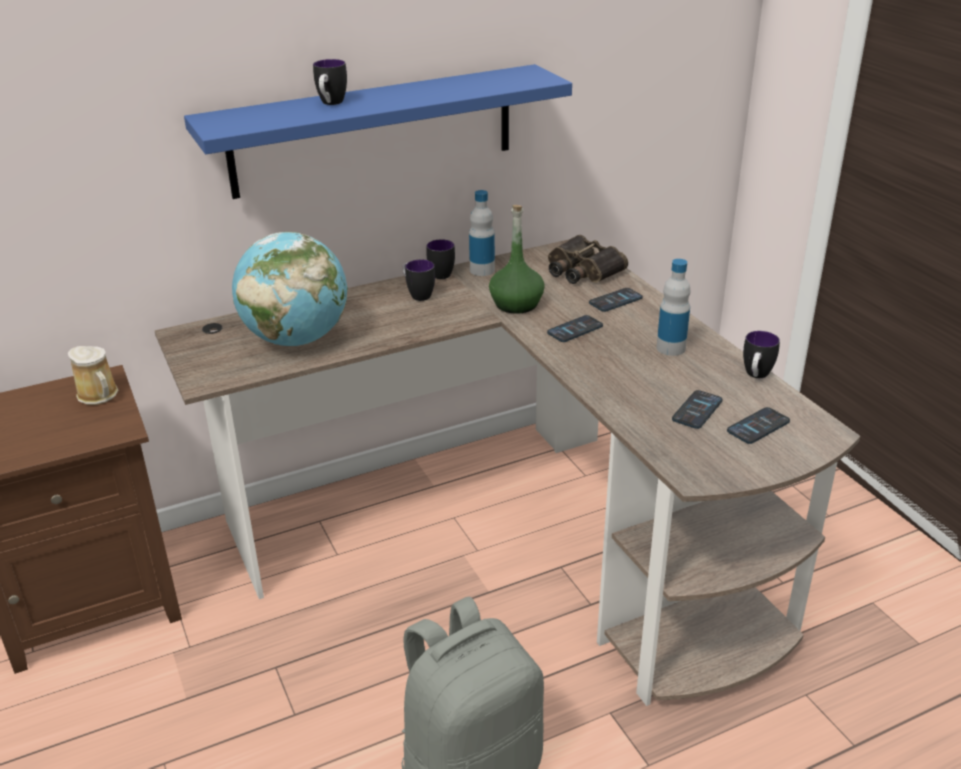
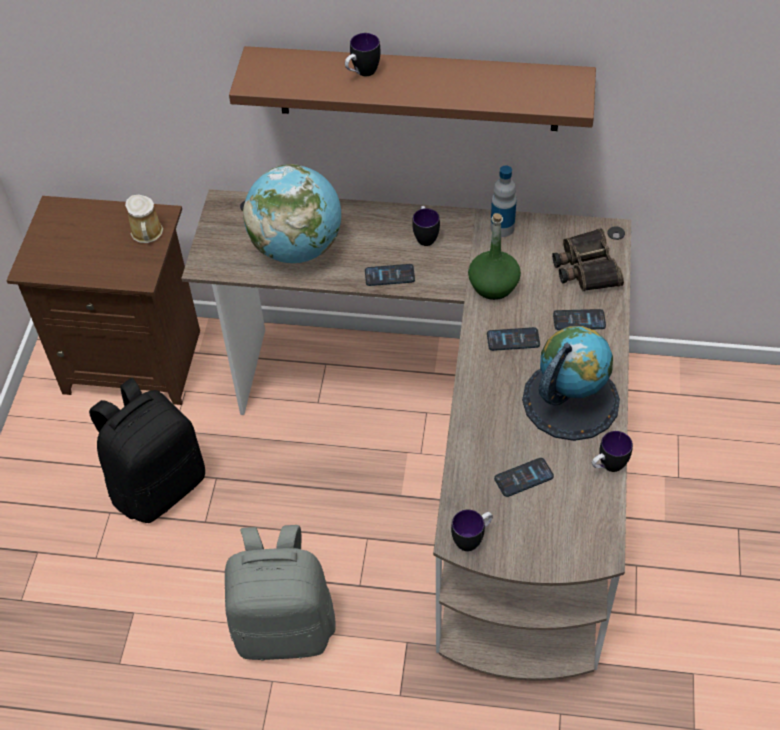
camera: 35 degrees right, 20 degrees up
(208, 706) = (158, 485): none -> black backpack
(374, 131) = (418, 89): blue shelf -> brown shelf
(443, 273) = (468, 217): mug -> mug (472, 539)
(671, 348) = (570, 400): bottle -> globe
(758, 426) = (553, 519): phone -> phone (389, 275)

